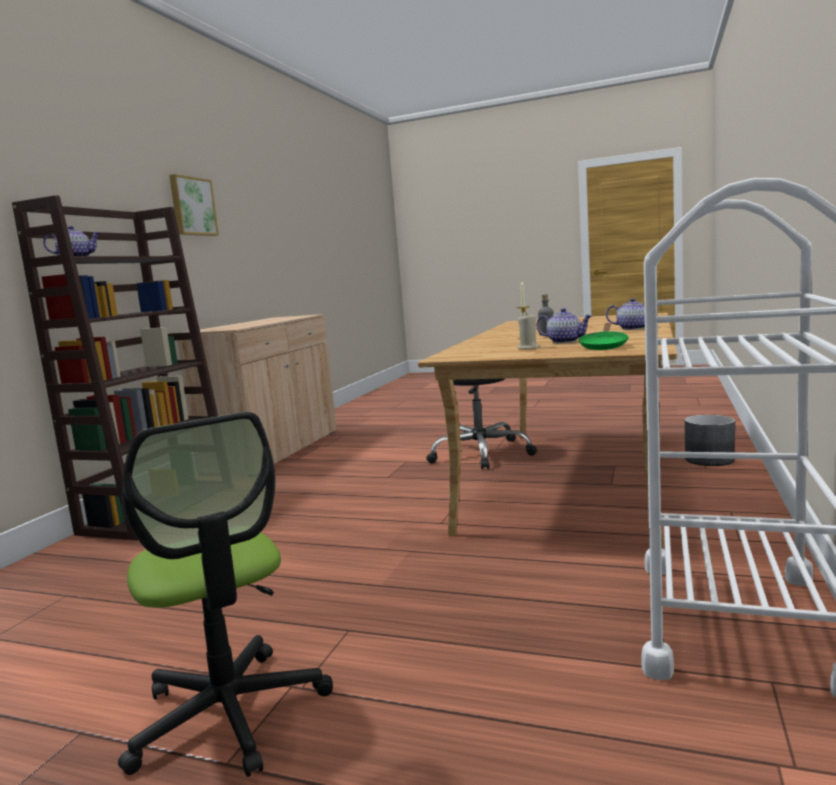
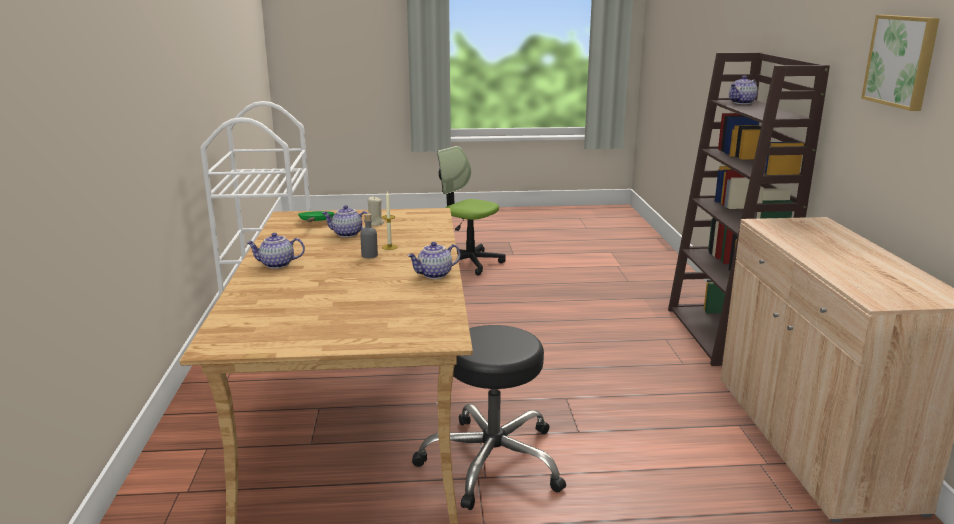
camera: 155 degrees right, 10 degrees up
(500, 331) = (434, 275): none -> teapot
(710, 460) = (190, 469): grey planter -> none

